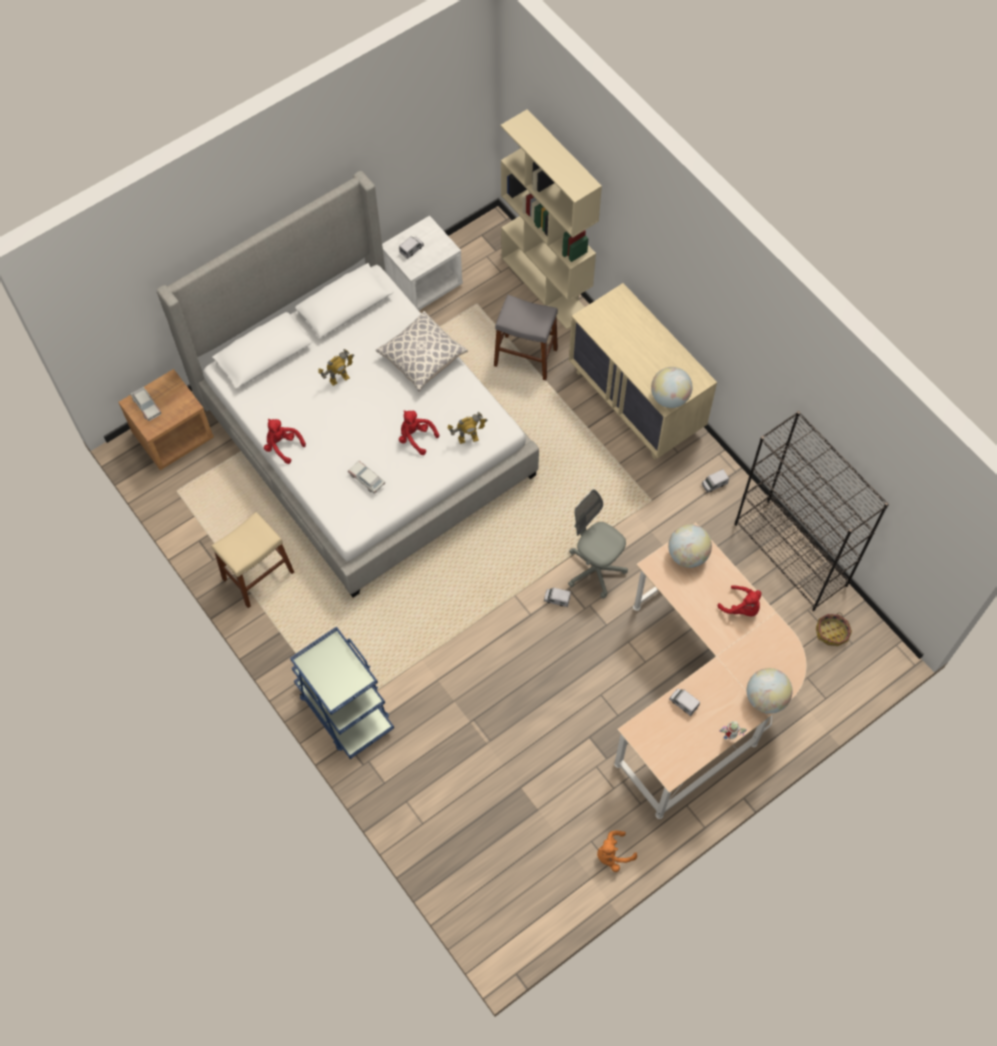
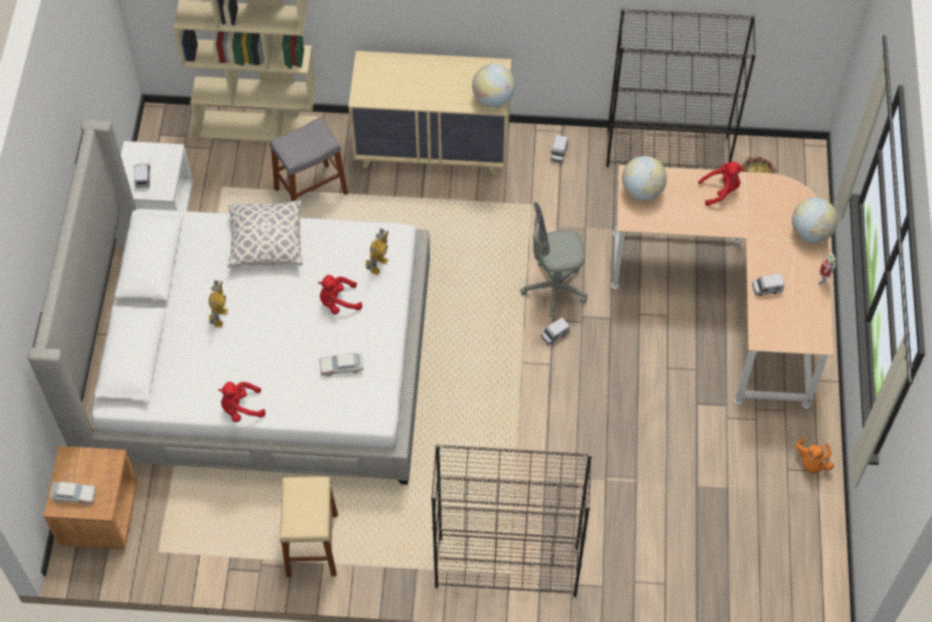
camera: 50 degrees left, 5 degrees down
(344, 708) = (506, 567): blue cart -> black bookcase

